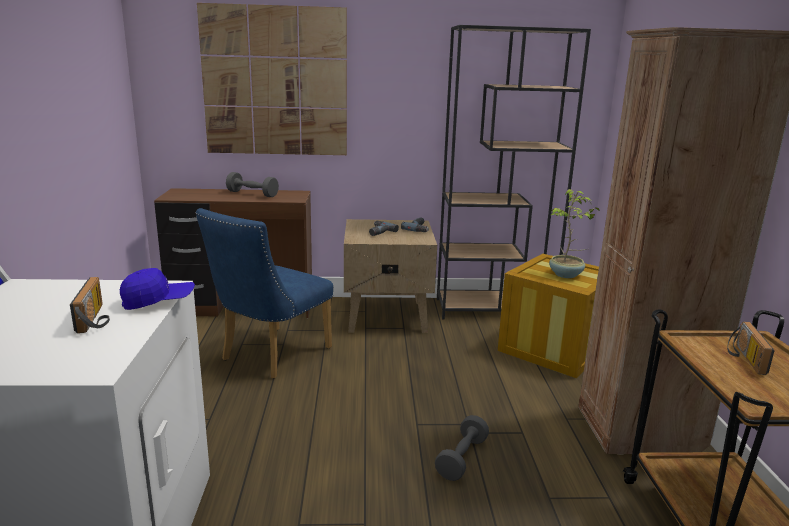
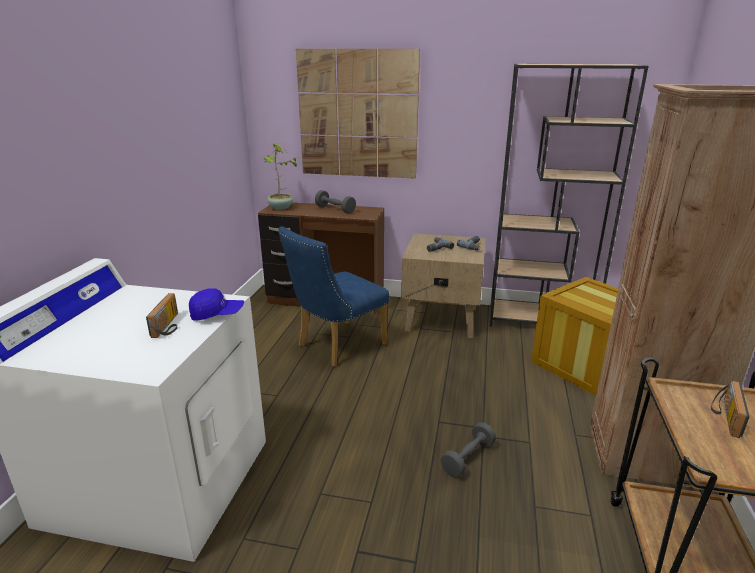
camera: 15 degrees right, 5 degrees up
(566, 275) = (600, 301): potted plant -> potted plant (281, 208)

